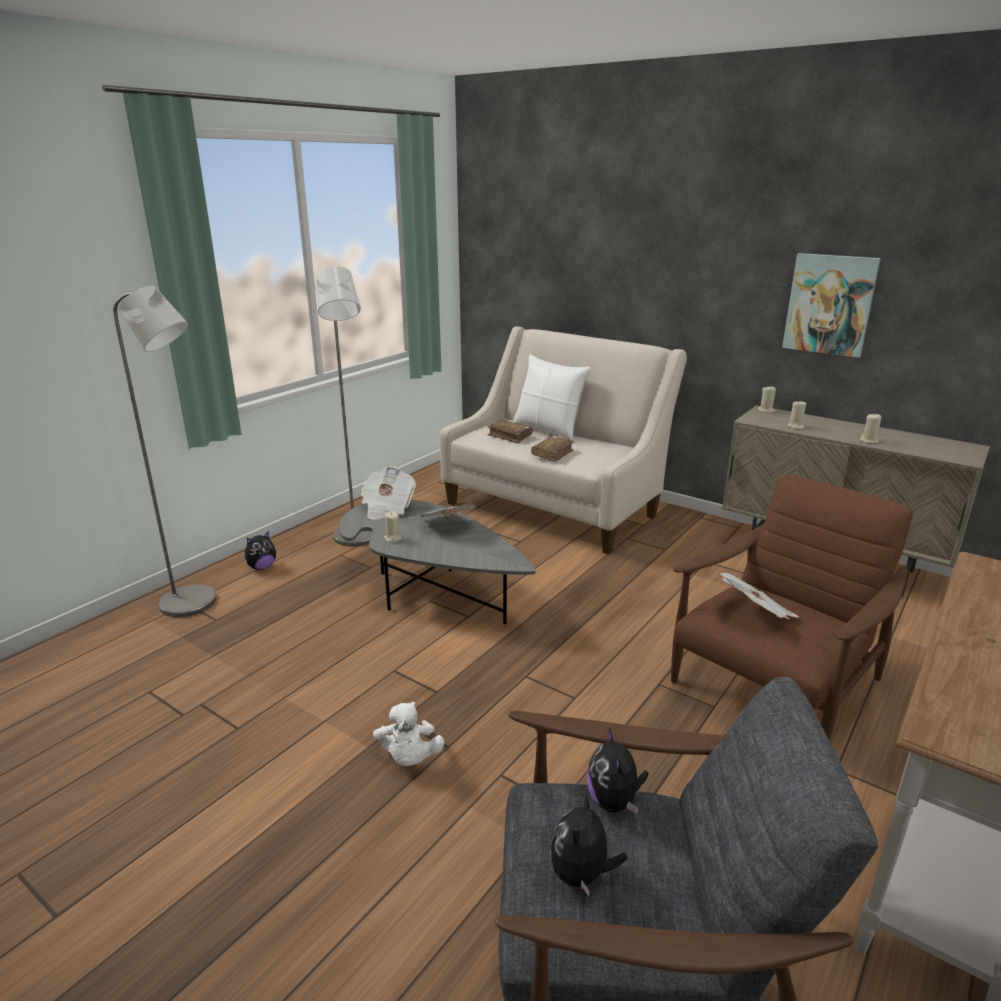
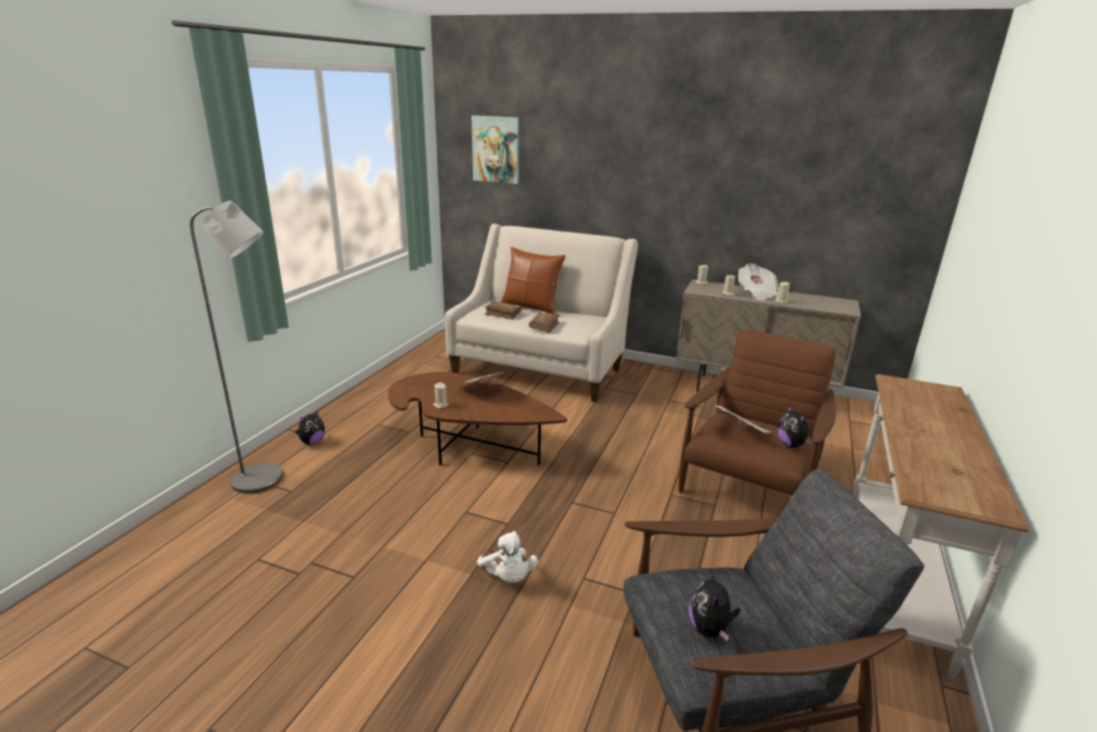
camera: 15 degrees left, 0 degrees up
(357, 540) = (387, 410): grey floor lamp -> none
(387, 507) = (423, 380): newspaper -> newspaper (756, 293)
(430, 592) = (468, 446): grey coffee table -> brown coffee table
(548, 430) = (531, 307): white pillow -> brown pillow
(614, 801) = (706, 576): plush toy -> plush toy (791, 445)
(829, 304) = (744, 202): picture -> picture (496, 149)

